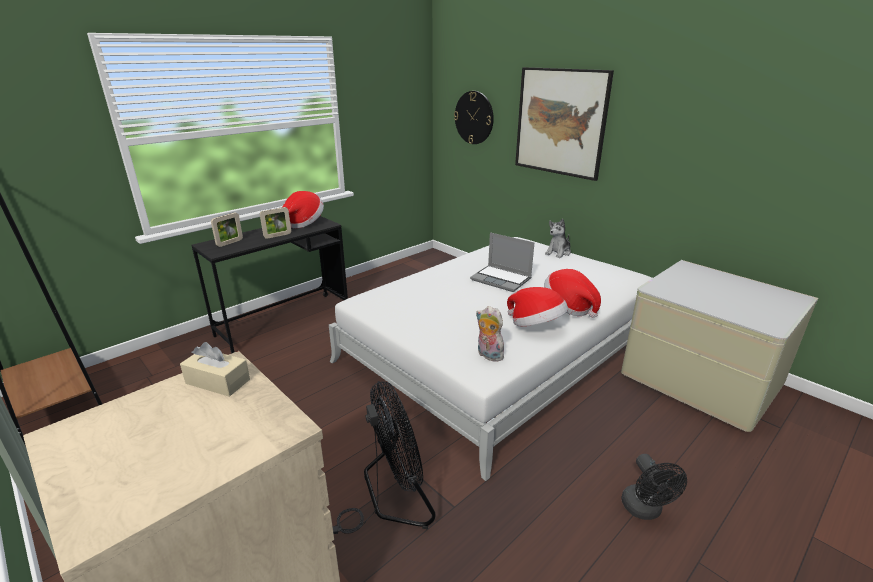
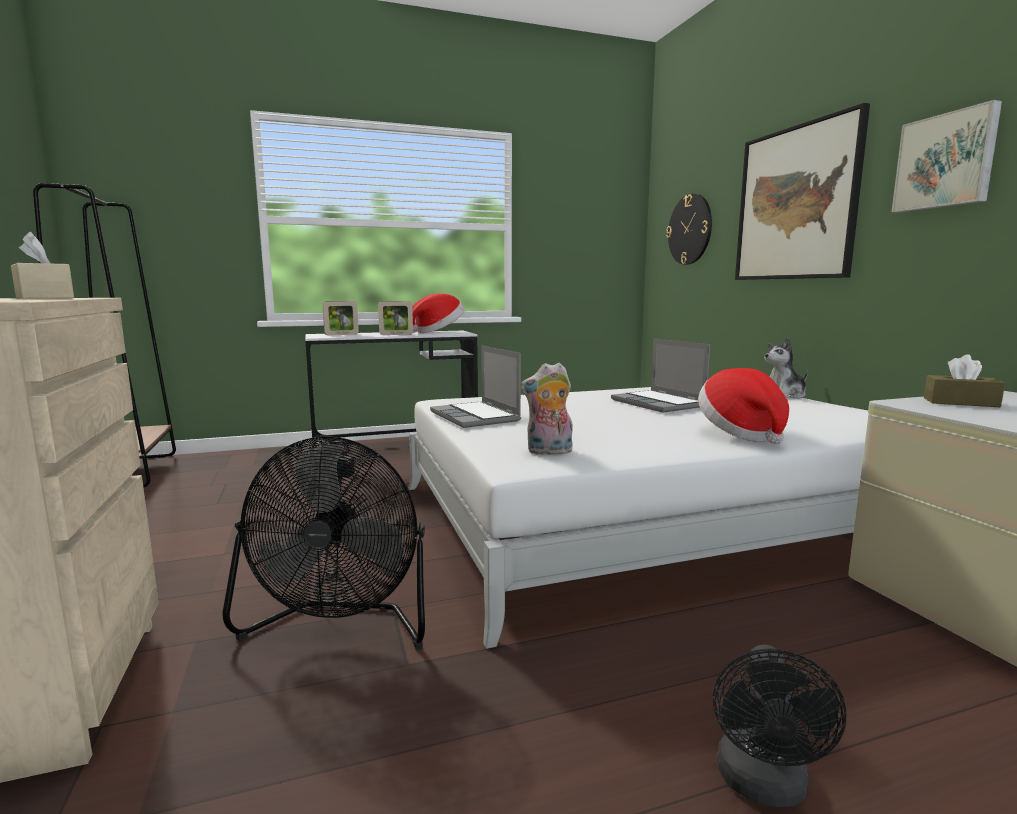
camera: 25 degrees right, 15 degrees down
(284, 322) = (396, 451): black desk -> white desk
(388, 493) = (335, 621): black fan -> black fan turned 90 degrees clockwise
(404, 320) = (476, 417): none -> laptop
(488, 355) = (549, 452): plush toy -> plush toy turned 75 degrees counterclockwise
(536, 326) = (662, 440): hat -> none
(658, 124) = (946, 161): none -> picture
(675, 282) = (960, 402): none -> brown tissue box

